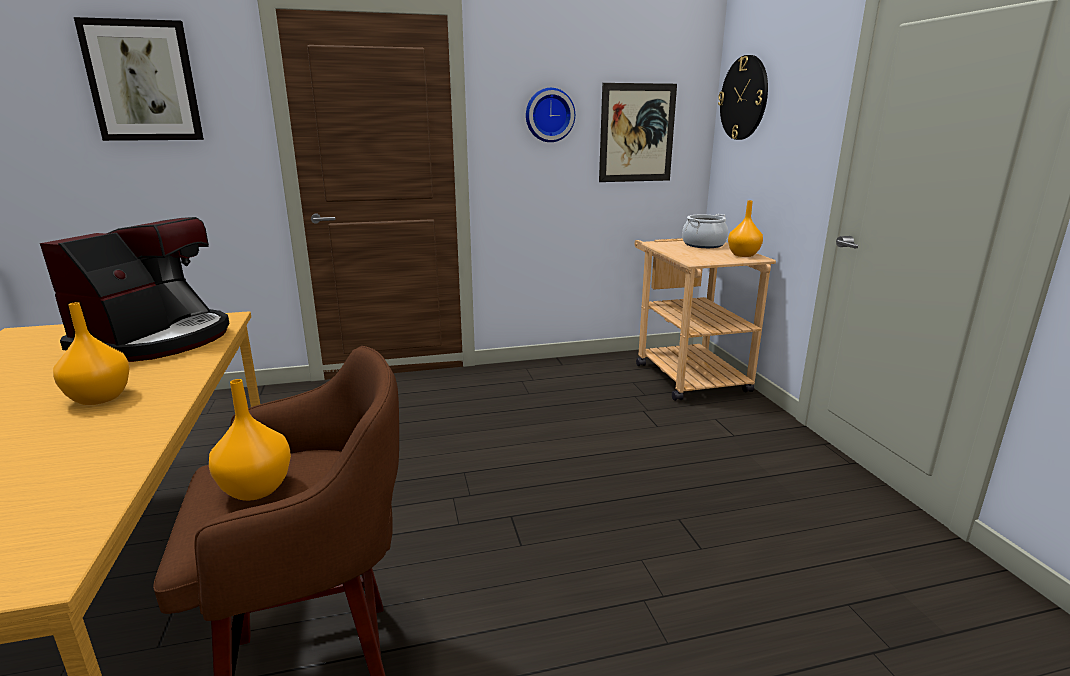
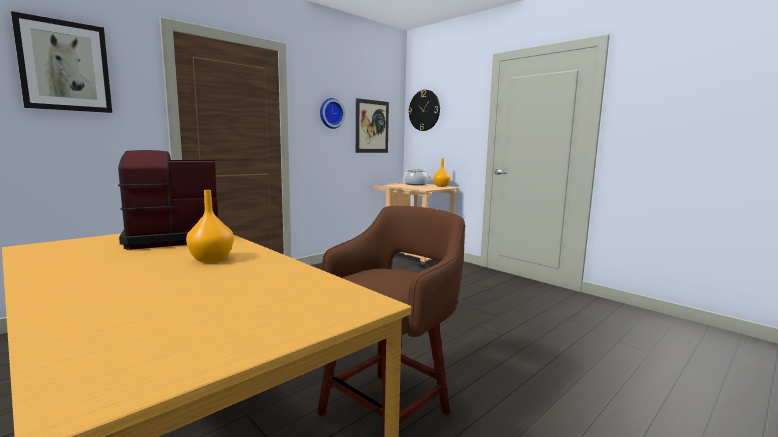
camera: 30 degrees left, 10 degrees down
(157, 340) = (174, 238): coffee machine -> coffee machine turned 105 degrees counterclockwise
(256, 488) = (376, 281): orange vase -> none

